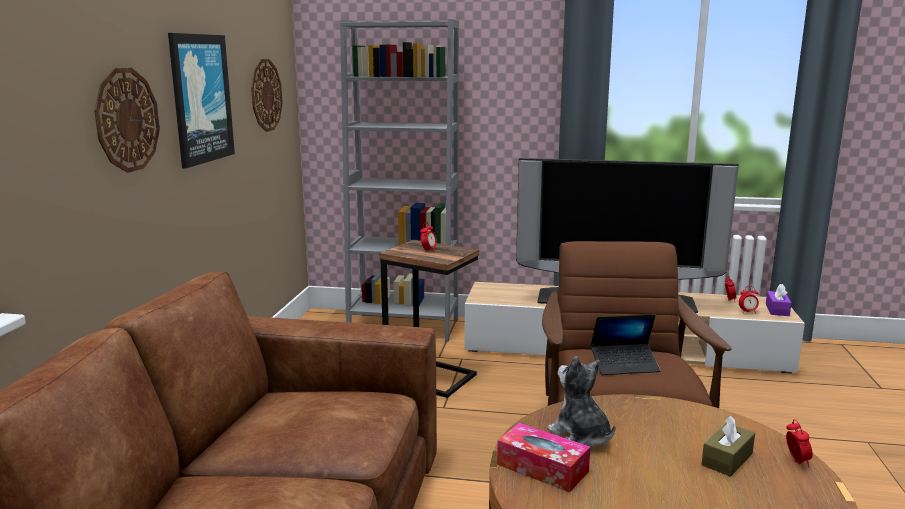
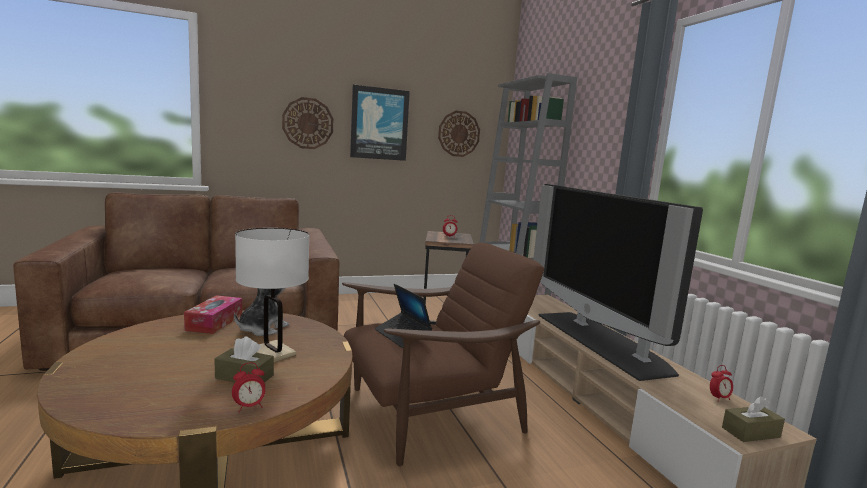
camera: 60 degrees right, 5 degrees down
(663, 438) = (272, 353): none -> white table lamp
(747, 312) = (700, 411): alarm clock -> none
(777, 310) = (750, 432): purple tissue box -> brown tissue box

